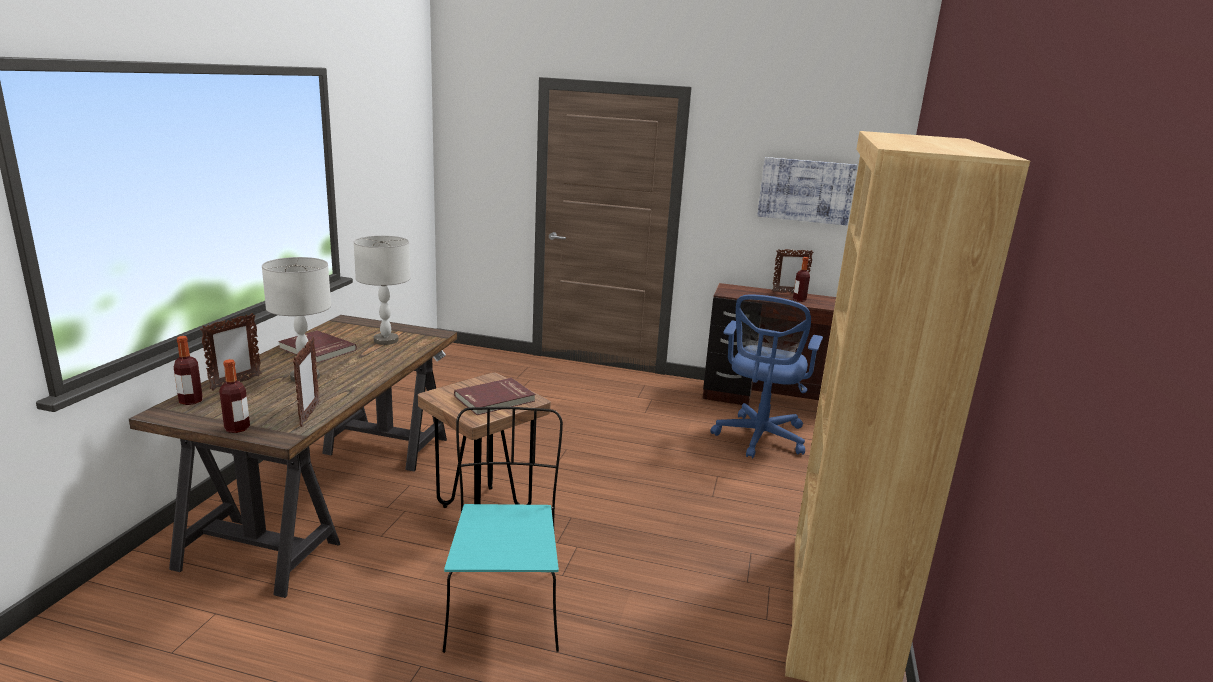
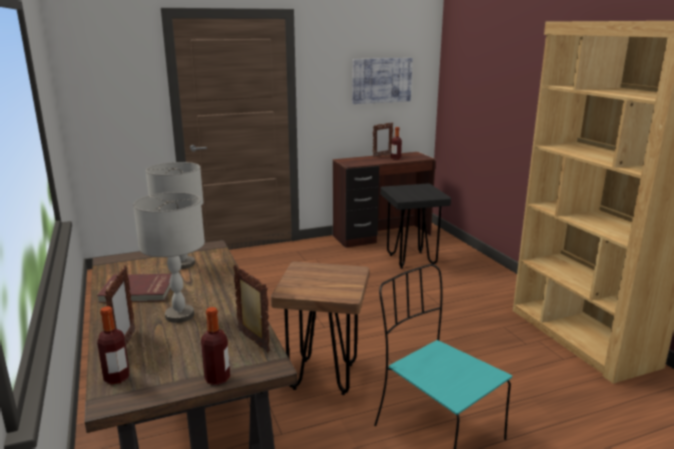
camera: 35 degrees left, 0 degrees up
(495, 399) = (333, 279): red book -> none
(759, 439) = (411, 260): blue office chair -> black stool

